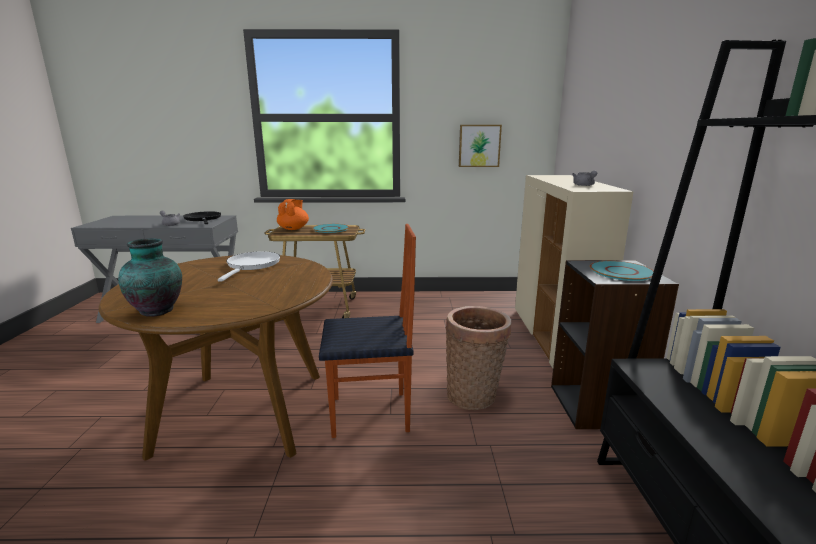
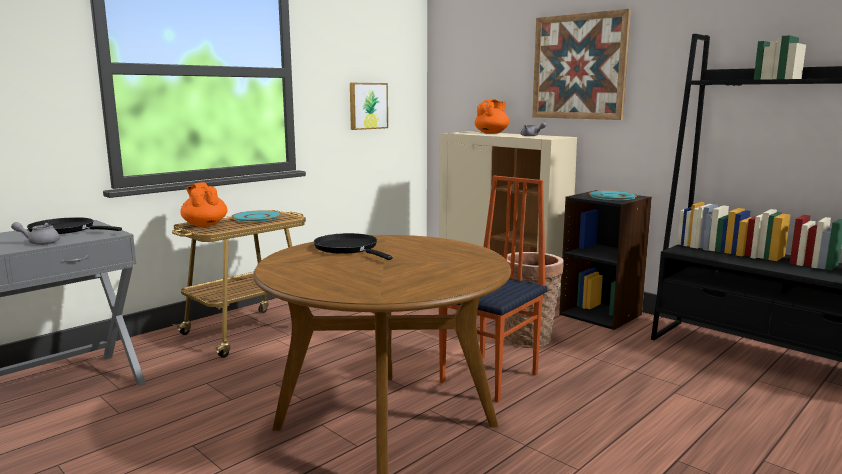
camera: 45 degrees left, 5 degrees down
(158, 310) = (420, 287): vase -> none
(252, 265) = (348, 248): white frying pan -> black frying pan
(568, 179) = (492, 133): none -> orange teapot
(649, 102) = (579, 67): none -> picture

